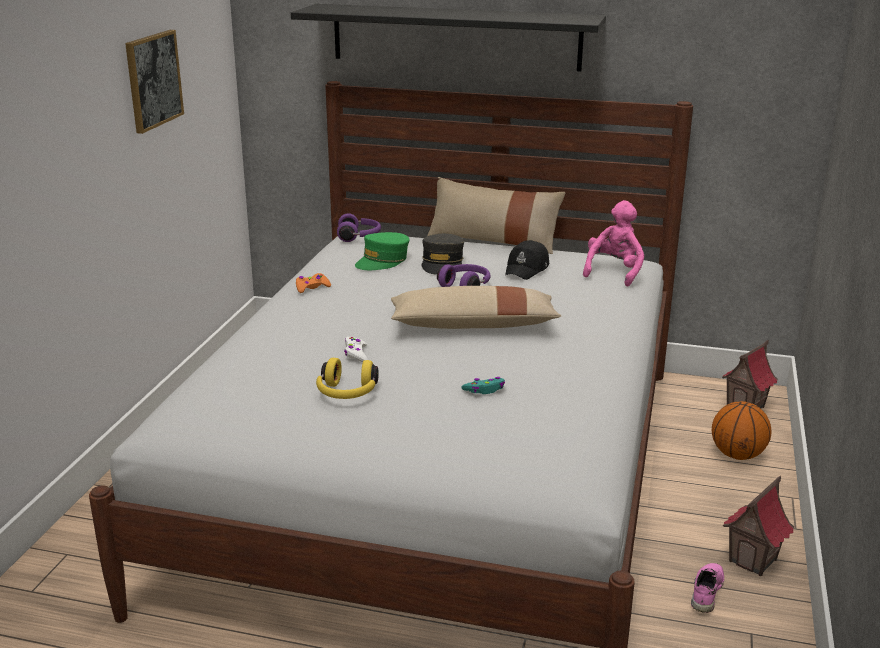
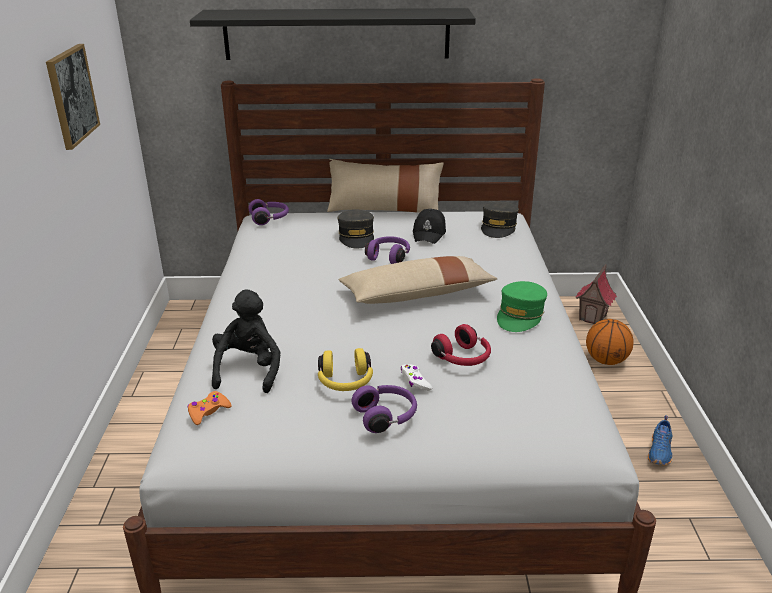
camera: 15 degrees left, 5 degrees up
(257, 370) = (249, 370): none -> black plush toy
(312, 287) = (255, 275): orange game controller -> orange game controller (208, 412)
(356, 354) = (332, 339): white game controller -> white game controller (415, 381)
(370, 429) = (386, 416): none -> purple headphones
(382, 261) = (304, 240): green cap -> green cap (520, 315)
(484, 390) = (463, 358): turquoise game controller -> red headphones
(614, 272) = (498, 227): pink plush toy -> grey cap
(705, 592) = (639, 487): pink shoe -> none
(753, 560) = (660, 451): toy house -> blue shoe

